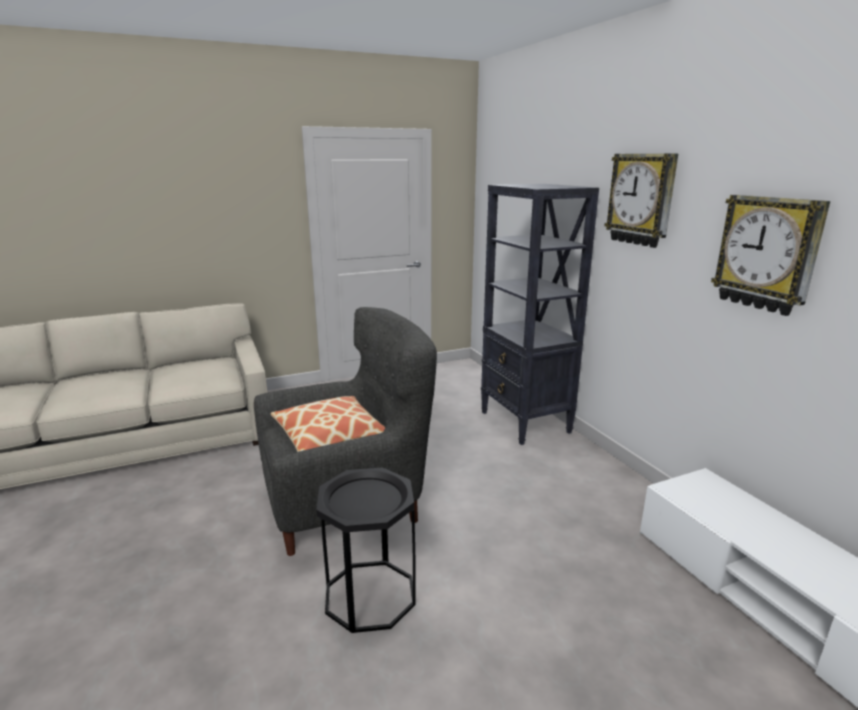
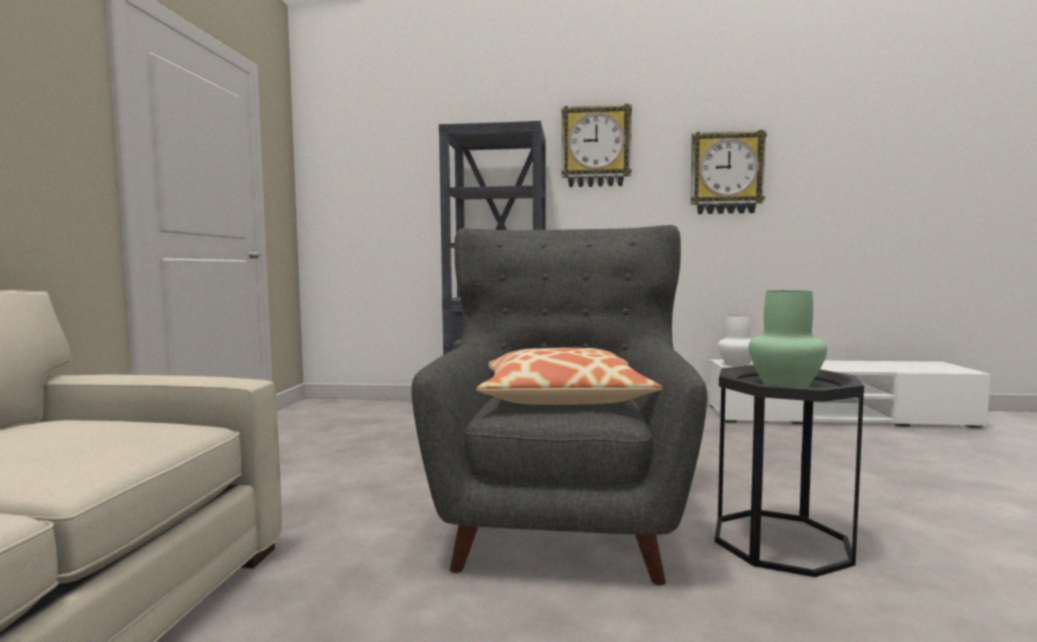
camera: 60 degrees left, 15 degrees down
(361, 499) = (786, 385): none -> green vase
(693, 487) = (737, 364): none -> white vase

